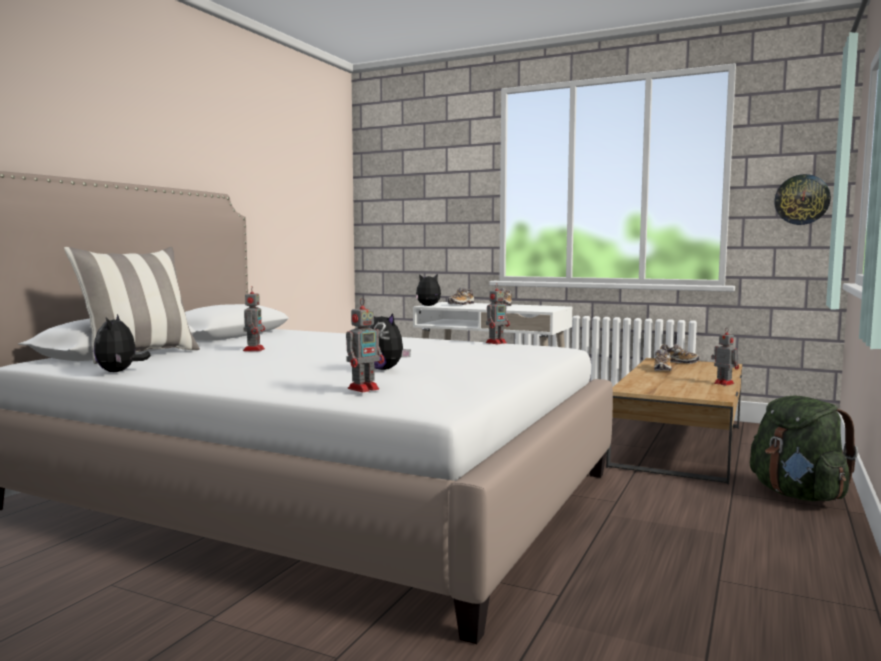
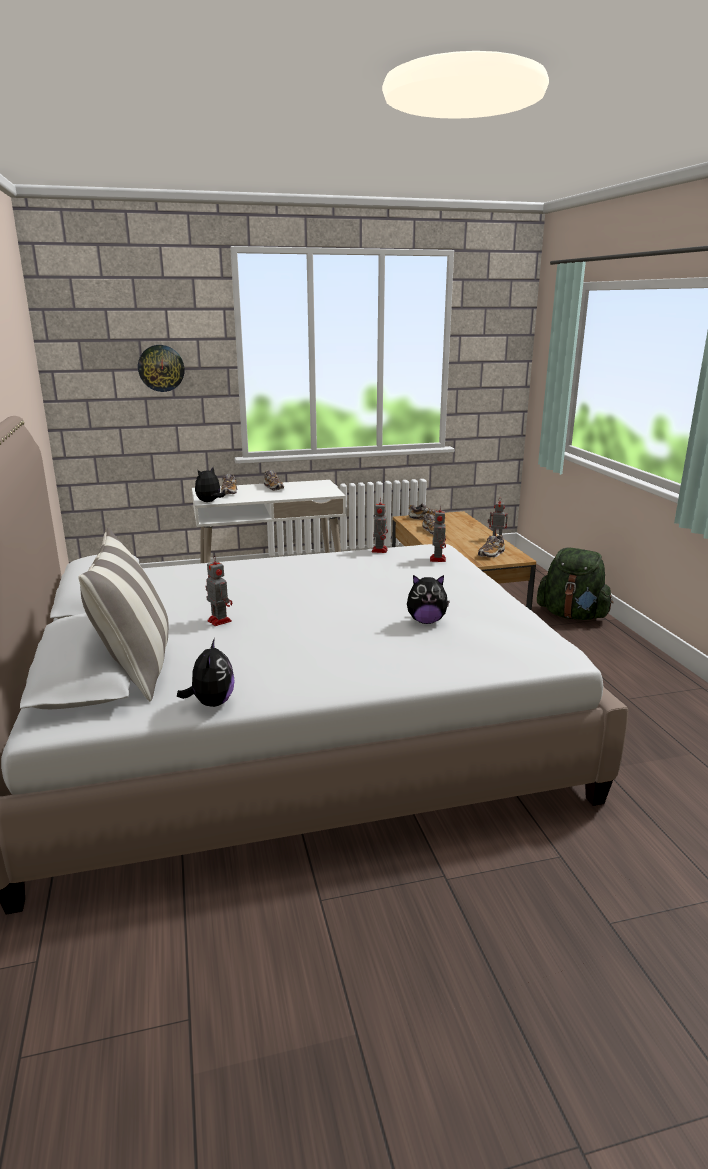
camera: 40 degrees left, 15 degrees up
(119, 372) = (211, 703): plush toy -> plush toy turned 135 degrees counterclockwise
(364, 388) = (486, 653): toy robot -> toy robot (437, 559)
(687, 390) = (491, 554): none -> shoe
(801, 199) = (498, 374): wall clock -> wall clock (161, 368)

